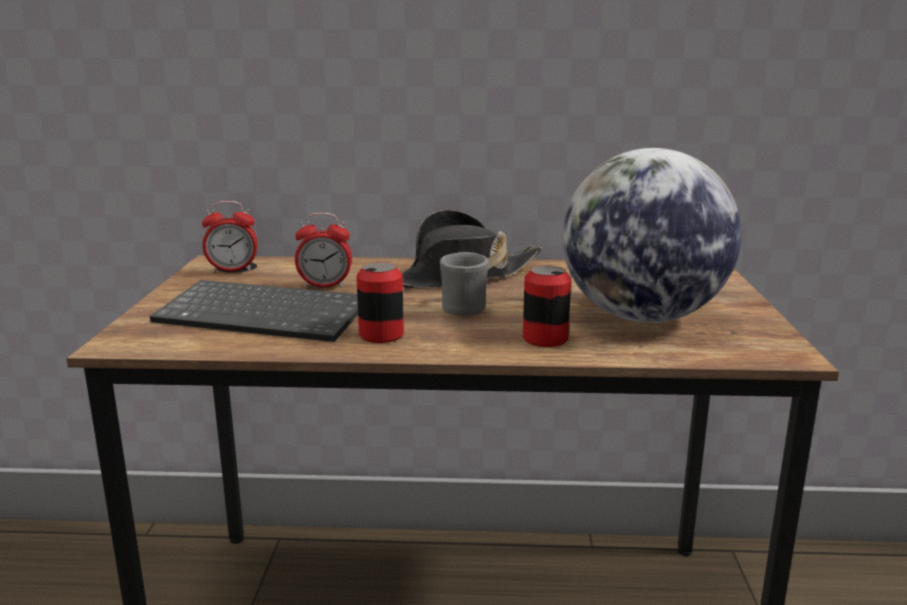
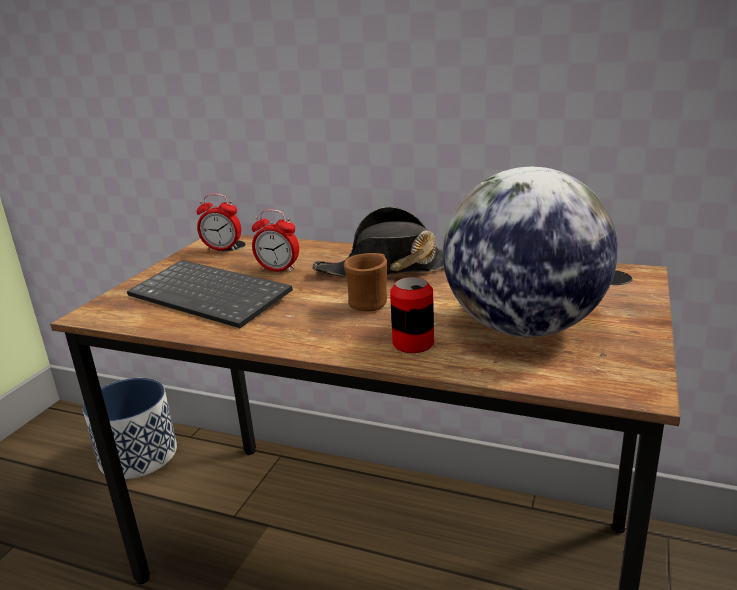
camera: 20 degrees right, 5 degrees up
(78, 568) = (138, 455): none -> planter
(381, 335) = (281, 325): can -> none
(465, 308) = (371, 302): grey mug -> brown mug

